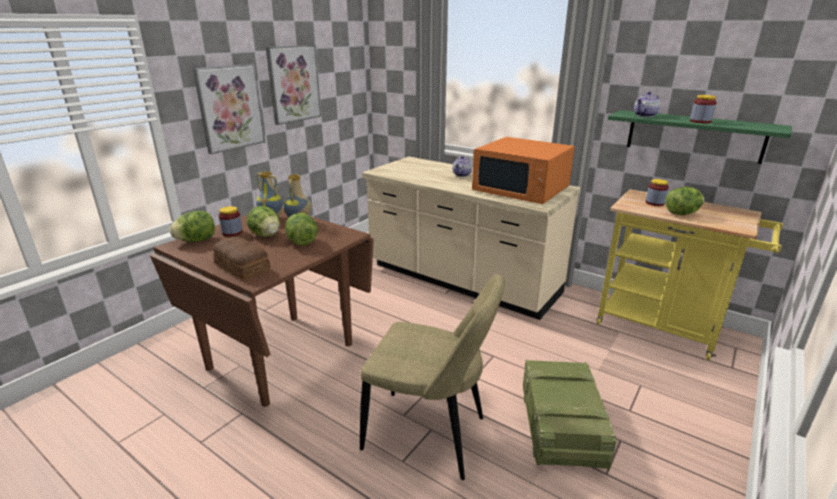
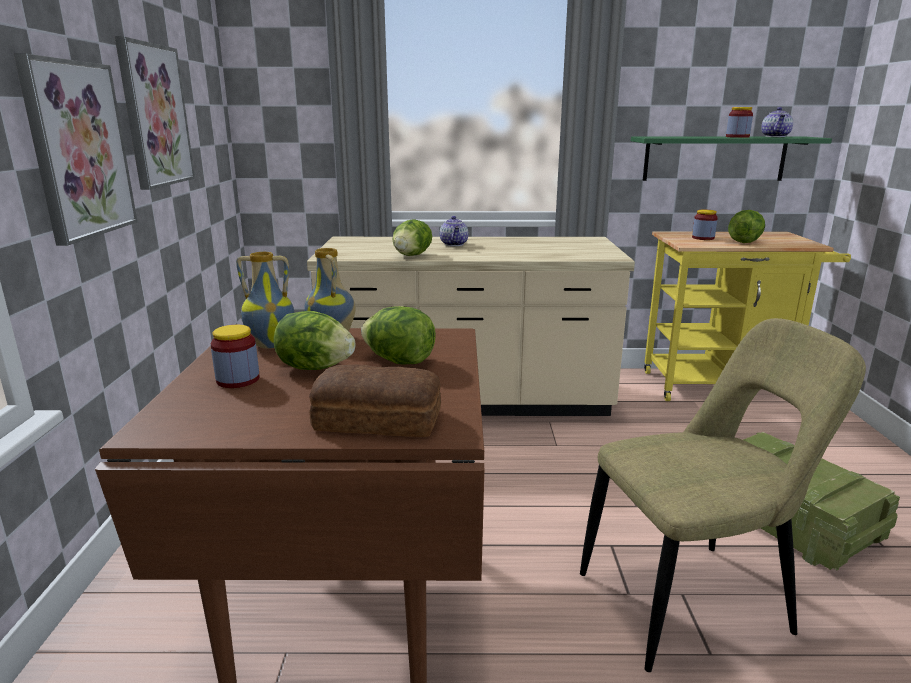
camera: 35 degrees left, 5 degrees down
(197, 240) = (188, 410): lettuce -> lettuce (411, 255)
(521, 189) = (557, 247): orange microwave -> none
(645, 116) = (677, 137): teapot -> teapot (776, 136)

